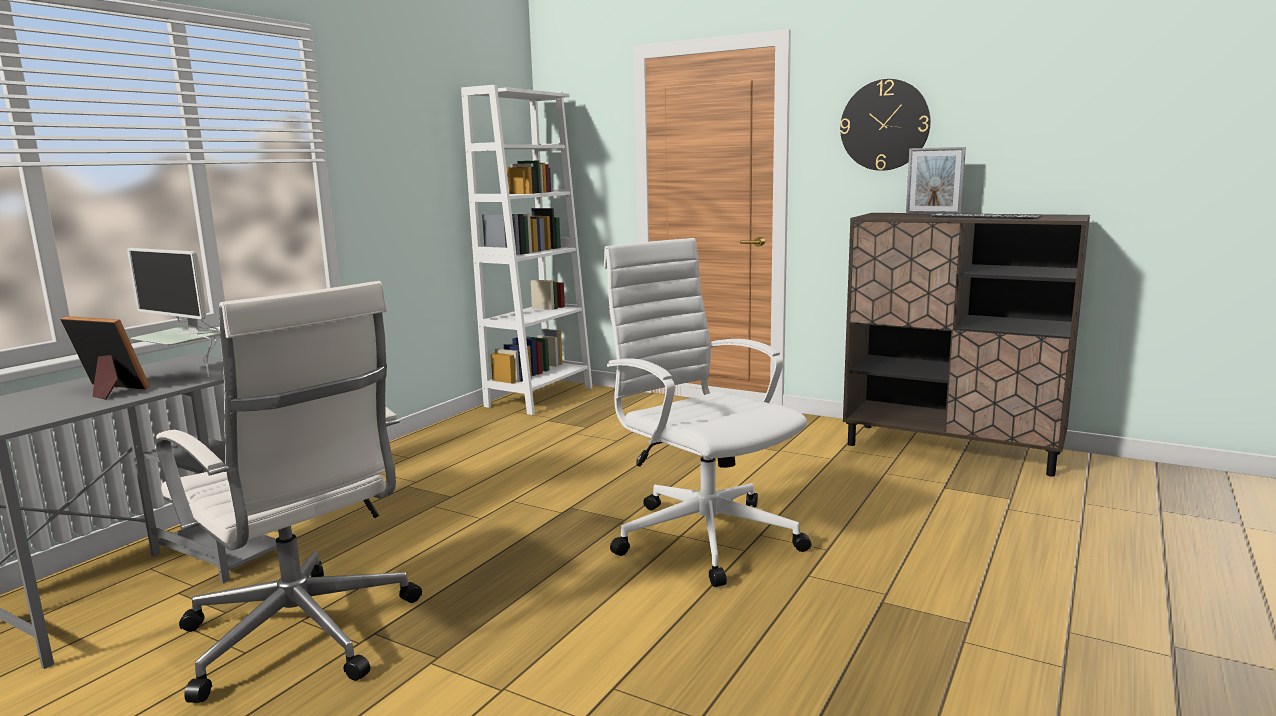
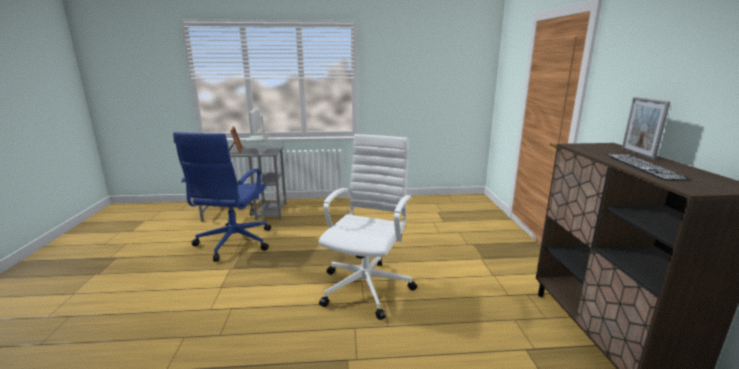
camera: 55 degrees right, 5 degrees up
(302, 636) = (233, 243): white office chair -> blue office chair
(539, 397) = (459, 200): white bookcase -> none
(884, 125) = (638, 75): wall clock -> none

